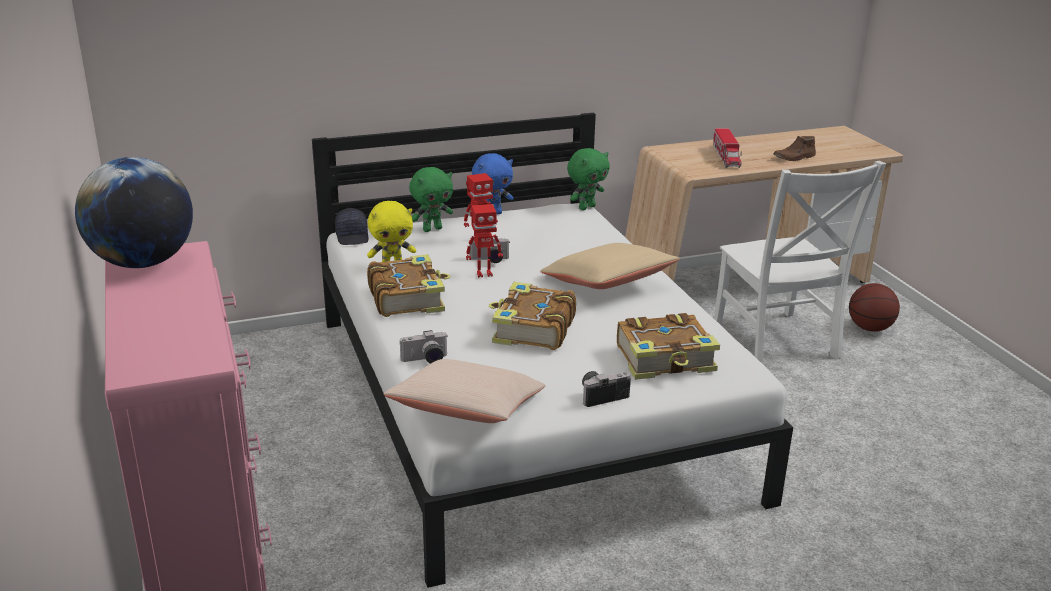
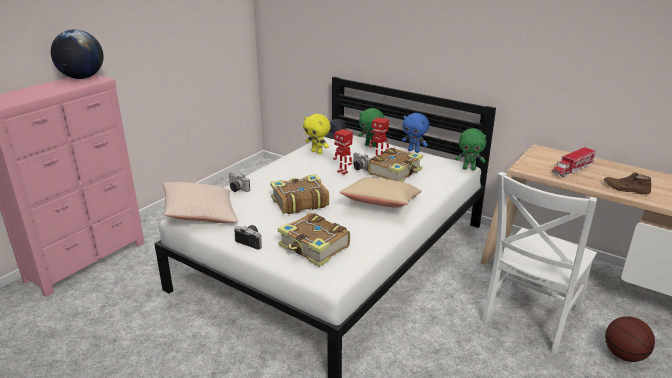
camera: 55 degrees right, 0 degrees up
(407, 298) = (291, 165): book -> book (396, 172)

